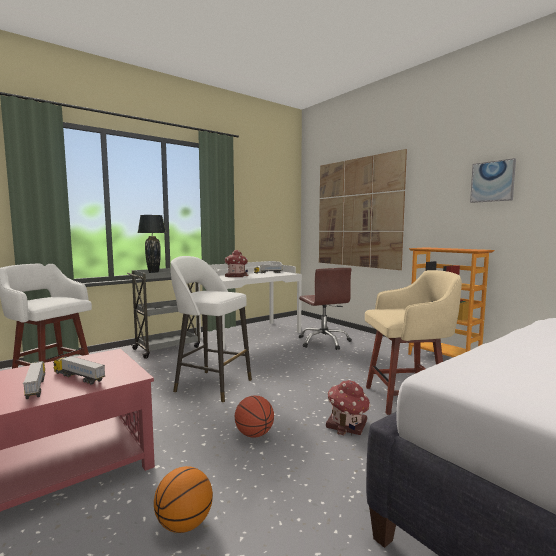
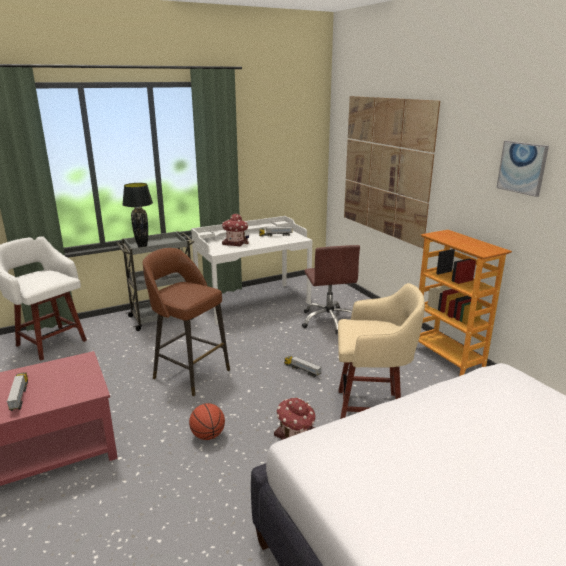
camera: 10 degrees right, 15 degrees up
(78, 377) = (52, 388): toy truck -> toy truck (302, 370)
(184, 524) = (127, 510): basketball -> none
(211, 385) = (190, 373): white stool -> brown stool

